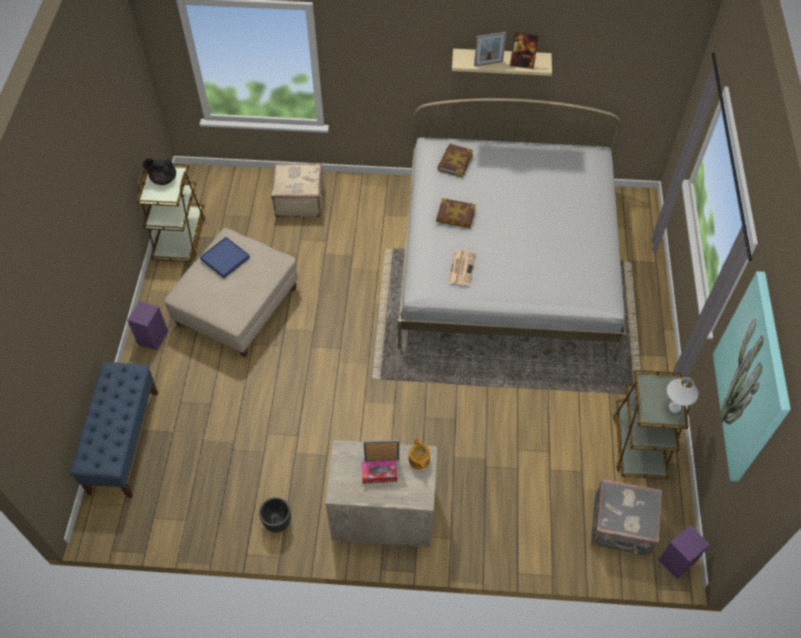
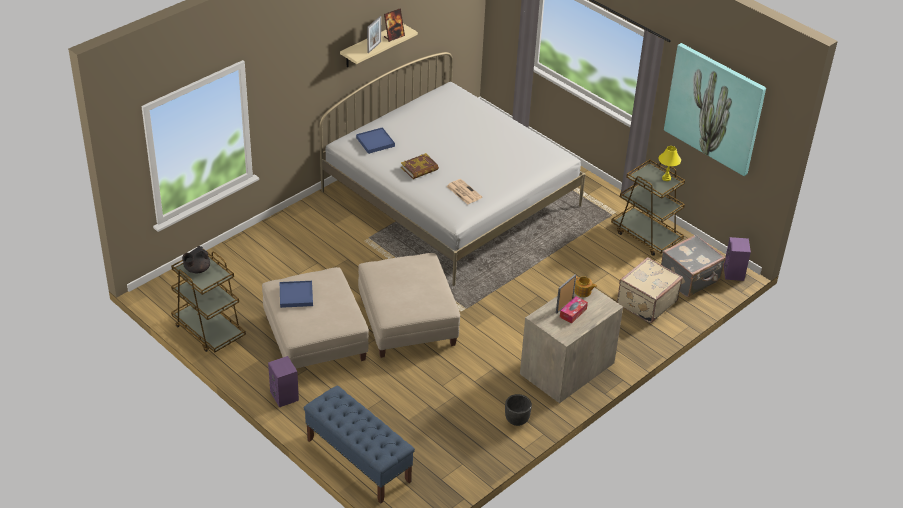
camera: 50 degrees left, 15 degrees down
(299, 201) = (262, 253): beige suitcase -> beige suitcase (645, 302)
(320, 350) = (407, 321): none -> beige ottoman
(455, 162) = (375, 142): book -> blue tray
(674, 408) = (666, 178): white table lamp -> yellow table lamp

